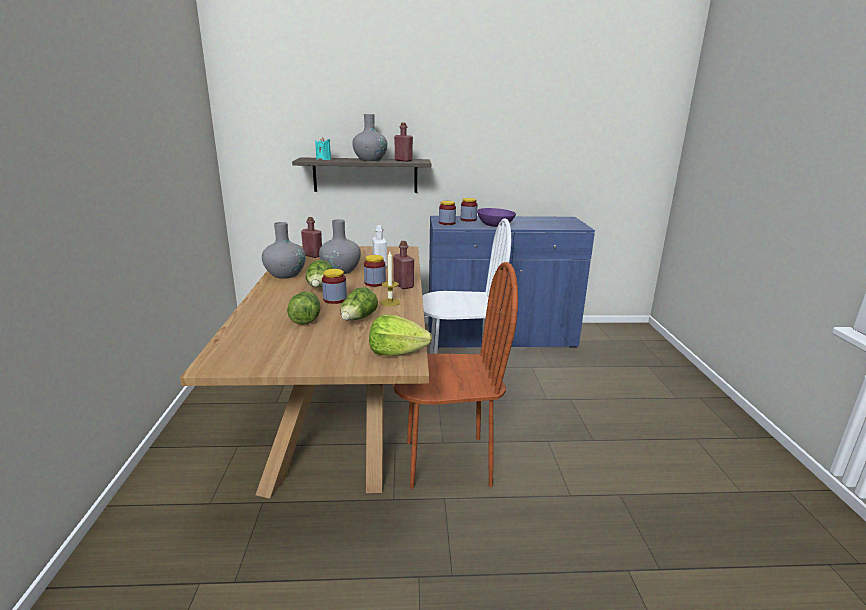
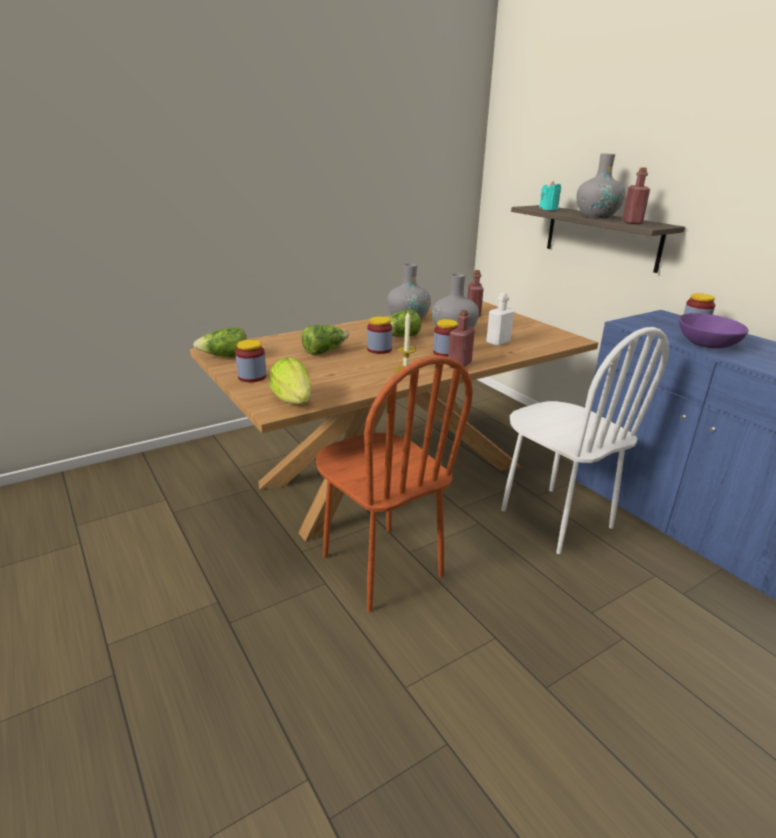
camera: 60 degrees right, 5 degrees up
(358, 319) = (347, 369): lettuce -> lettuce (225, 357)
(447, 223) = (647, 322): jar -> jar (252, 377)

